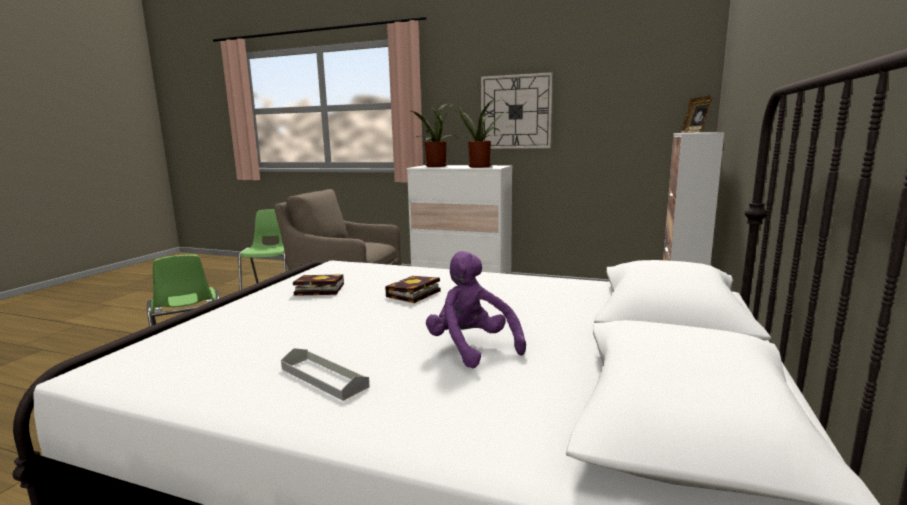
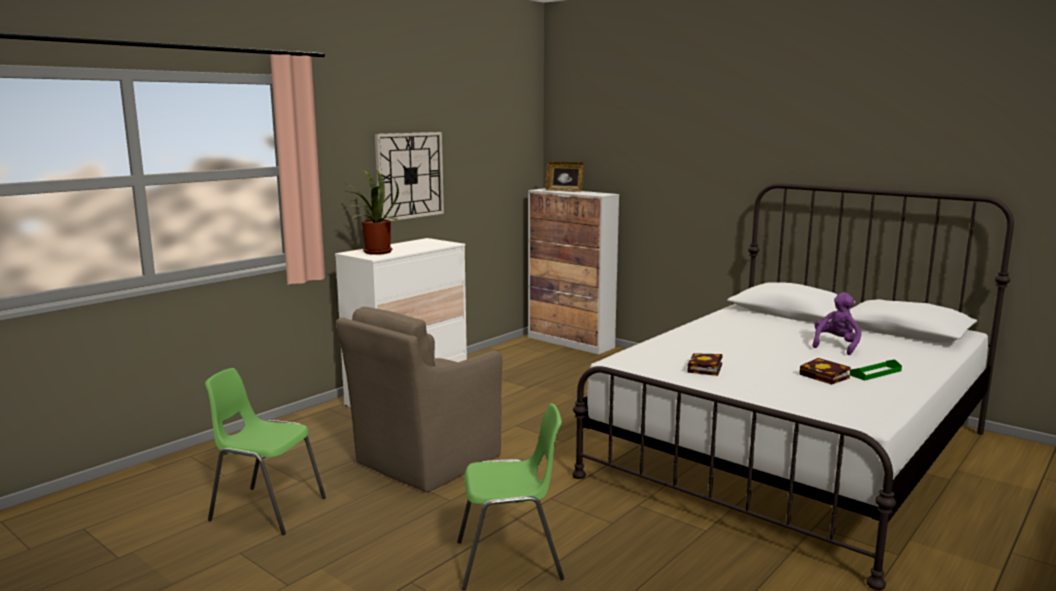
camera: 70 degrees left, 0 degrees up
(323, 377) = (875, 373): grey tray -> green tray
(412, 294) = (732, 347): book -> book (826, 376)
(471, 348) = (836, 346): purple plush toy -> purple plush toy turned 135 degrees clockwise
(481, 166) = (428, 244): potted plant -> none

